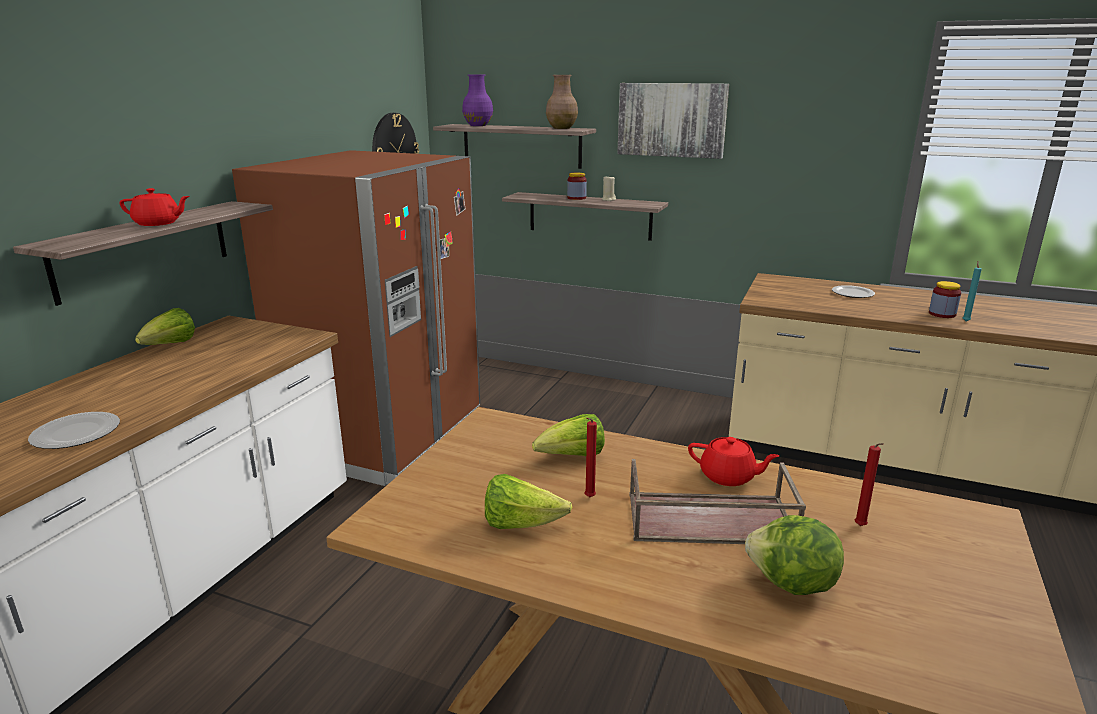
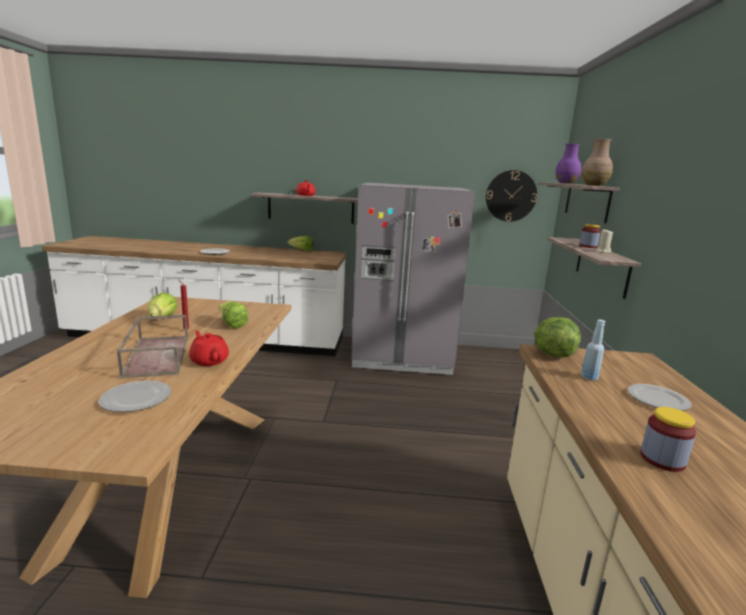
camera: 70 degrees right, 5 degrees down
(385, 437) = (402, 356): brown fridge -> grey fridge
(671, 120) = (659, 179): picture -> none
(728, 477) = (209, 360): red teapot -> red teapot turned 135 degrees clockwise
(792, 584) = (80, 374): lettuce -> lettuce (553, 354)
(818, 300) = (589, 377): none -> blue bottle
(861, 527) = (135, 398): red candle -> plate
(965, 321) = (655, 477): turquoise candle -> none

